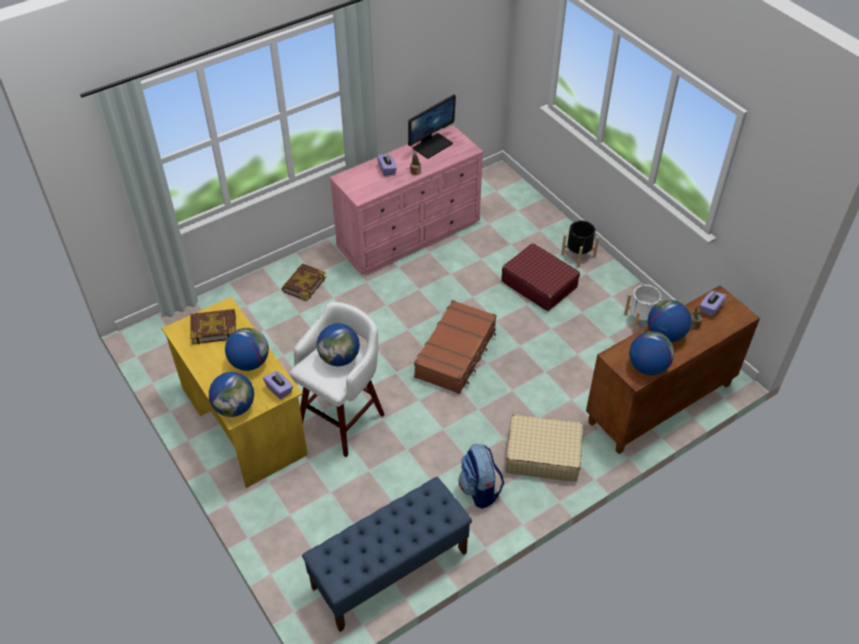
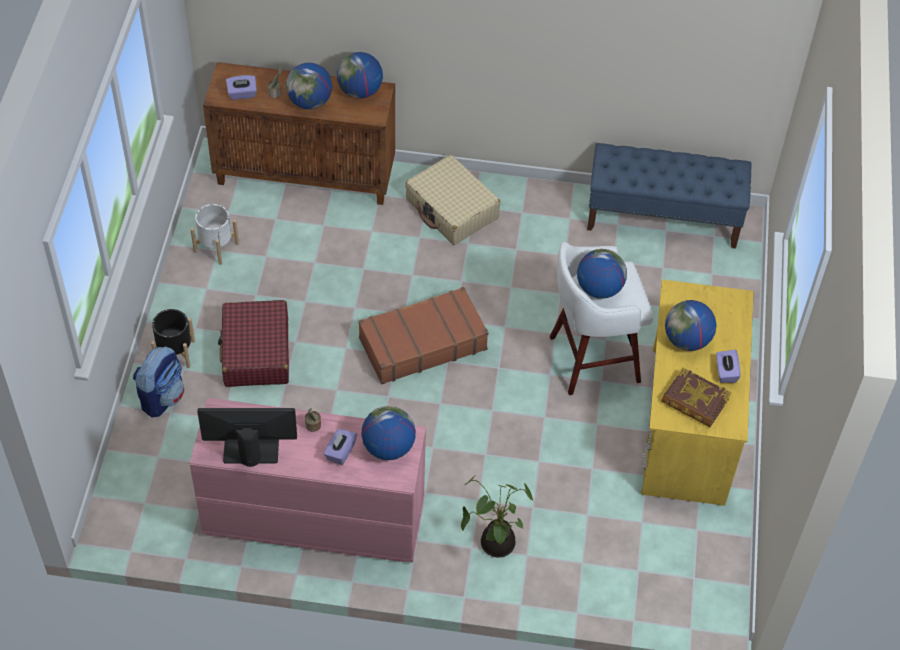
camera: 140 degrees left, 5 degrees up
(235, 407) = (733, 306): globe -> globe (388, 447)
(279, 389) = (680, 295): purple tissue box -> purple tissue box (725, 372)
(304, 284) = (494, 542): book -> potted plant
(480, 490) = (533, 221): backpack -> backpack (162, 397)

